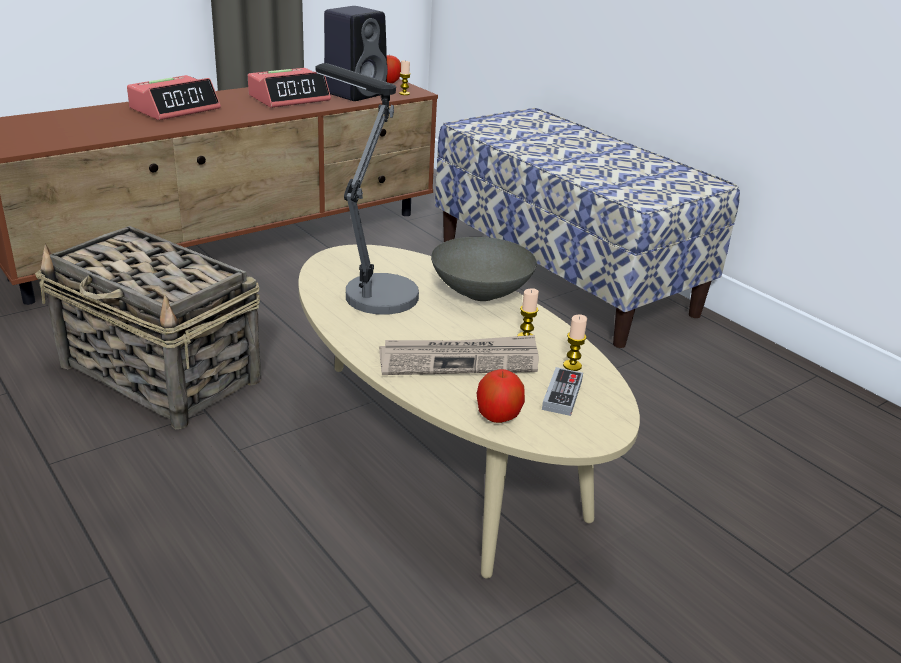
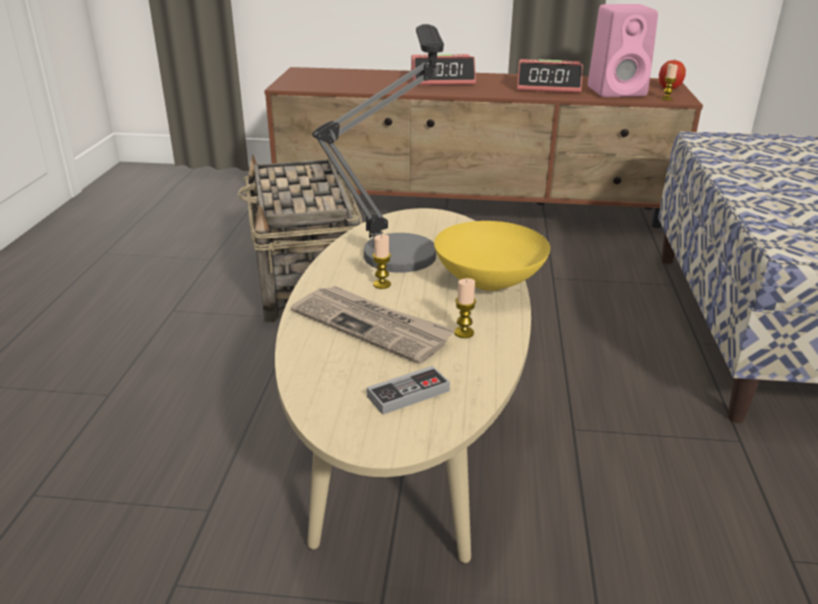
camera: 45 degrees right, 0 degrees up
(356, 93) = (618, 91): black speaker -> pink speaker
(481, 294) = (488, 283): grey bowl -> yellow bowl
(498, 416) = (320, 383): apple -> none
(572, 366) = (464, 374): candle -> candle (382, 284)

